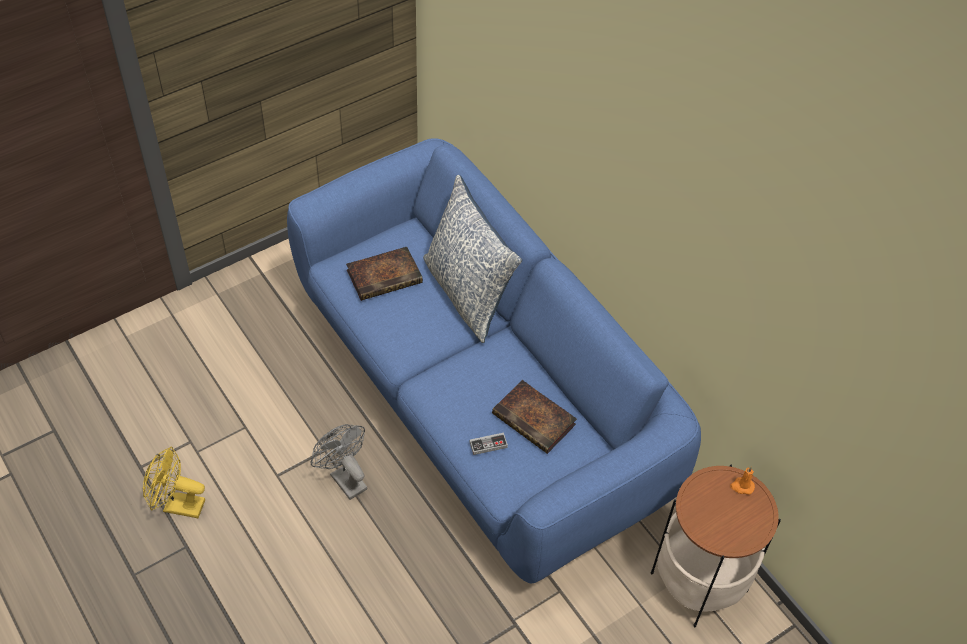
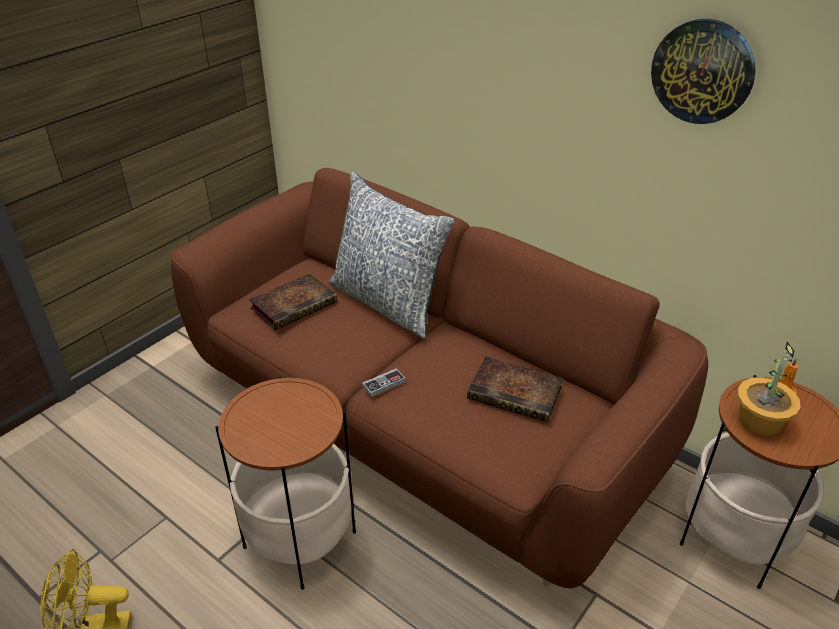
camera: 15 degrees left, 15 degrees down
(344, 478) = (300, 540): grey fan -> side table
(479, 399) = (419, 424): blue sofa -> brown sofa
(488, 445) = (477, 430): game controller -> game controller (384, 384)
(705, 505) = (759, 420): none -> potted plant
(719, 229) = (702, 71): none -> wall clock

